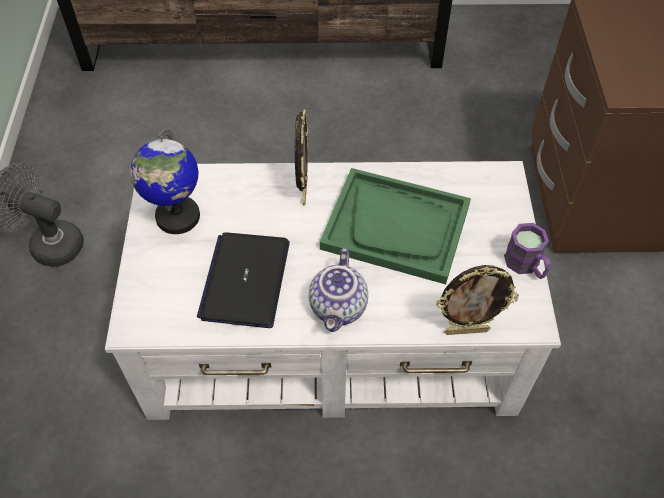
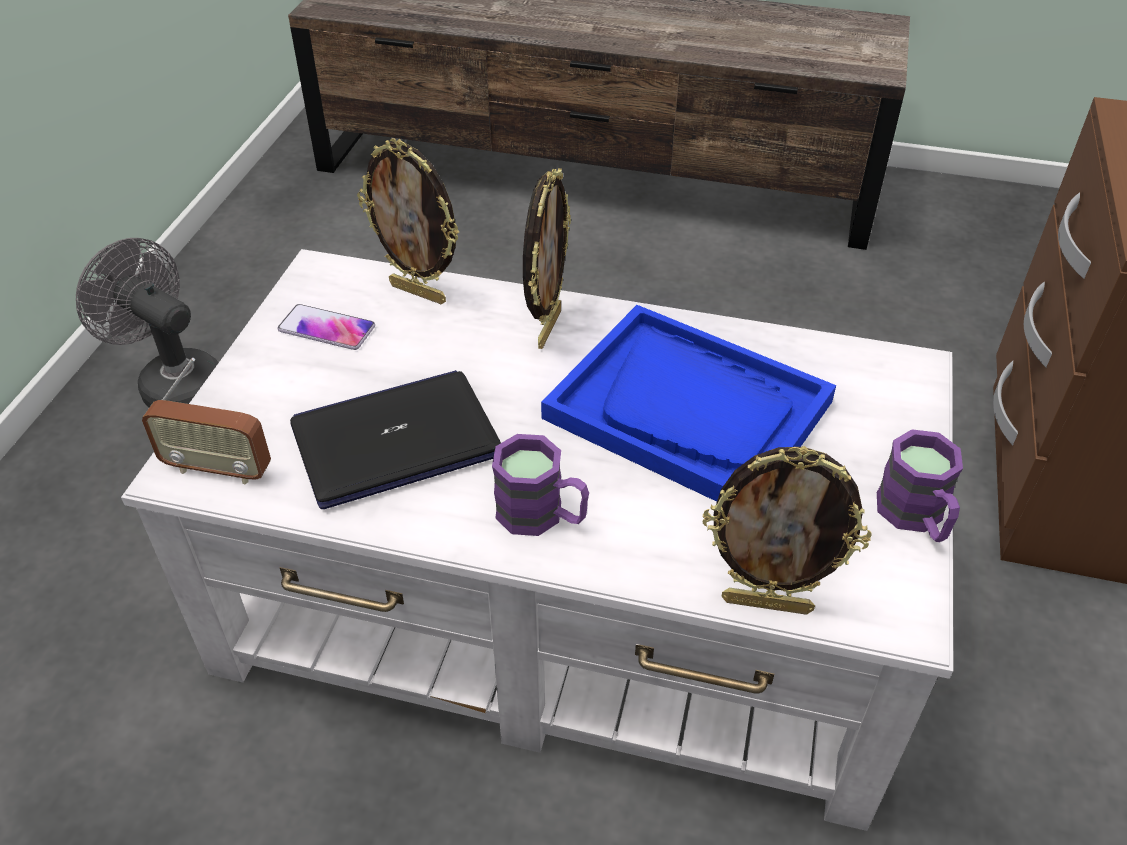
camera: 15 degrees right, 10 degrees down
(153, 320) = (218, 469): none -> radio
(177, 217) = (326, 329): globe -> phone
(222, 181) = (419, 292): none -> picture frame
(245, 280) = (396, 440): laptop -> laptop turned 45 degrees clockwise
(339, 308) = (542, 515): teapot -> purple mug
(396, 227) = (689, 410): green tray -> blue tray

